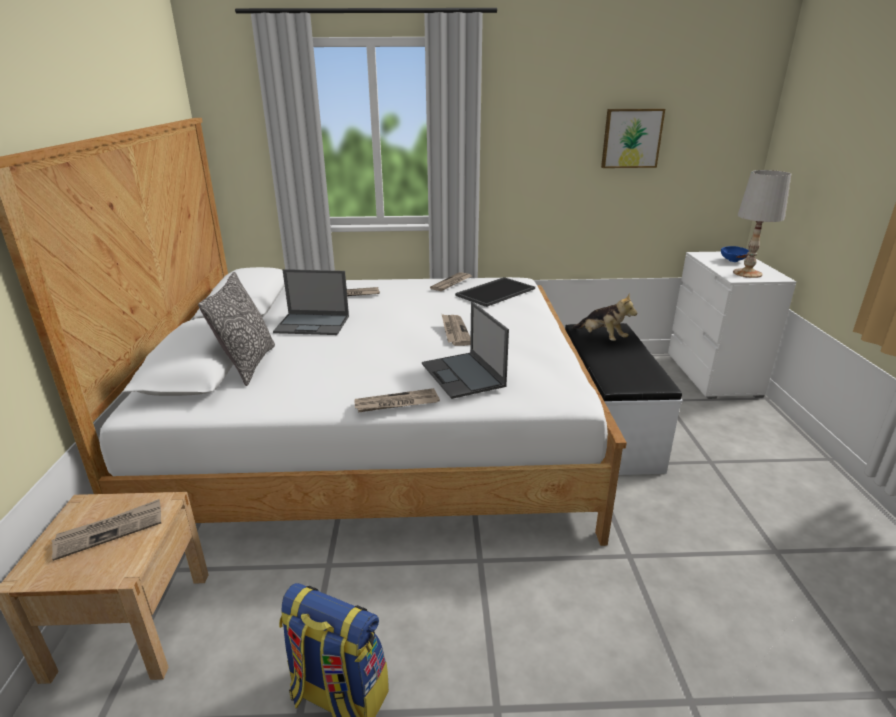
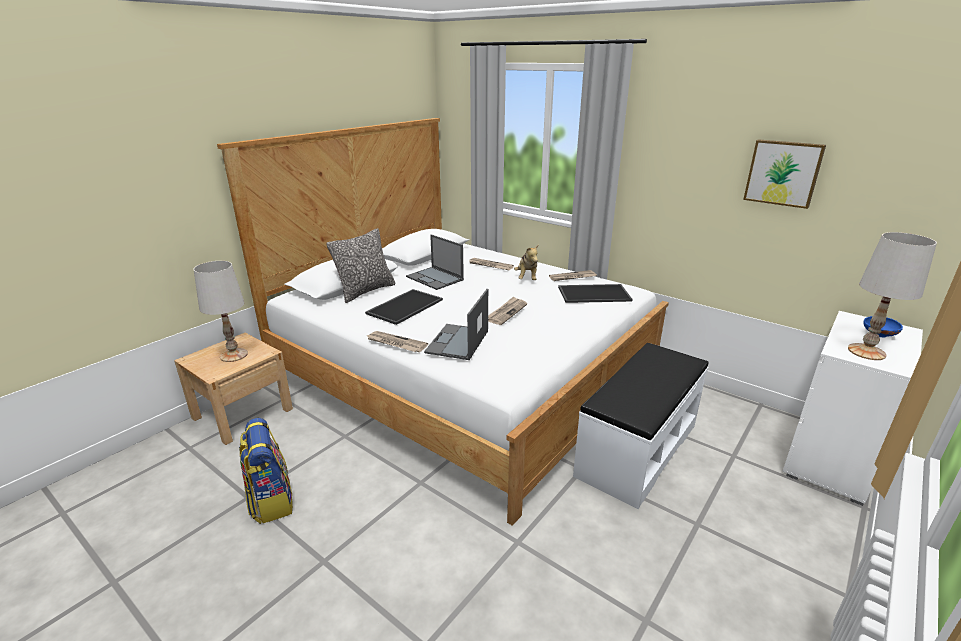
camera: 40 degrees right, 0 degrees up
(110, 531) = (234, 355): newspaper -> white table lamp
(333, 363) = (404, 306): none -> tray
(601, 338) = (658, 364): plush toy -> plush toy (527, 278)

